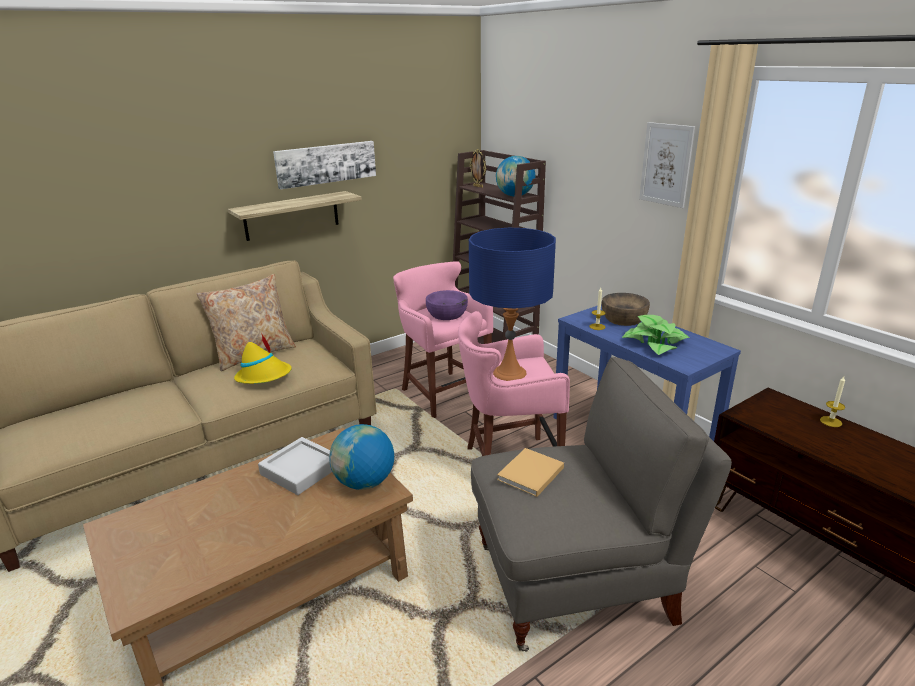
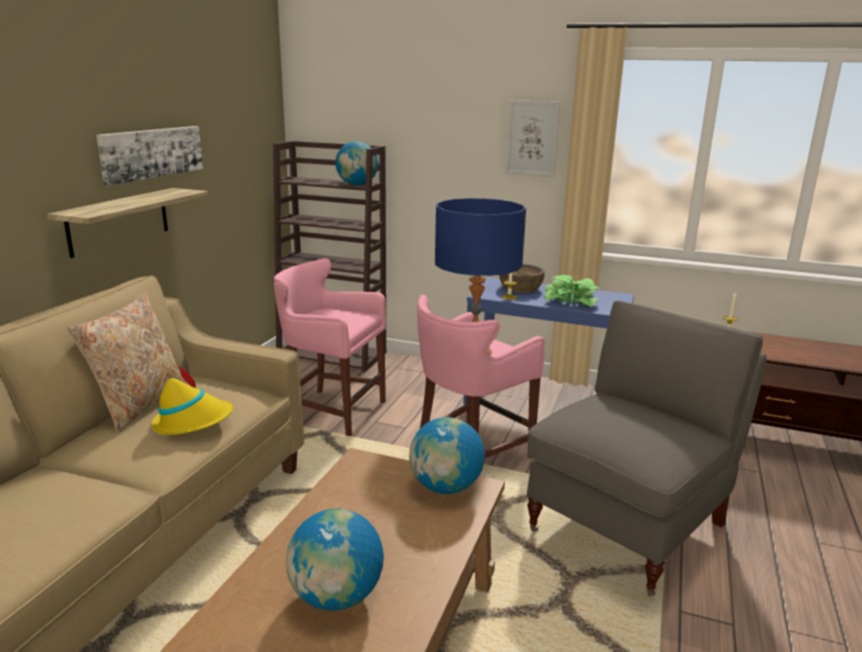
camera: 35 degrees left, 5 degrees down
(205, 530) = (337, 597): none -> globe
(300, 470) = (362, 500): grey tray -> none
(447, 314) = (338, 316): purple bowl -> none
(478, 186) = (299, 180): picture frame -> none
(529, 475) = (609, 422): beige book -> none

